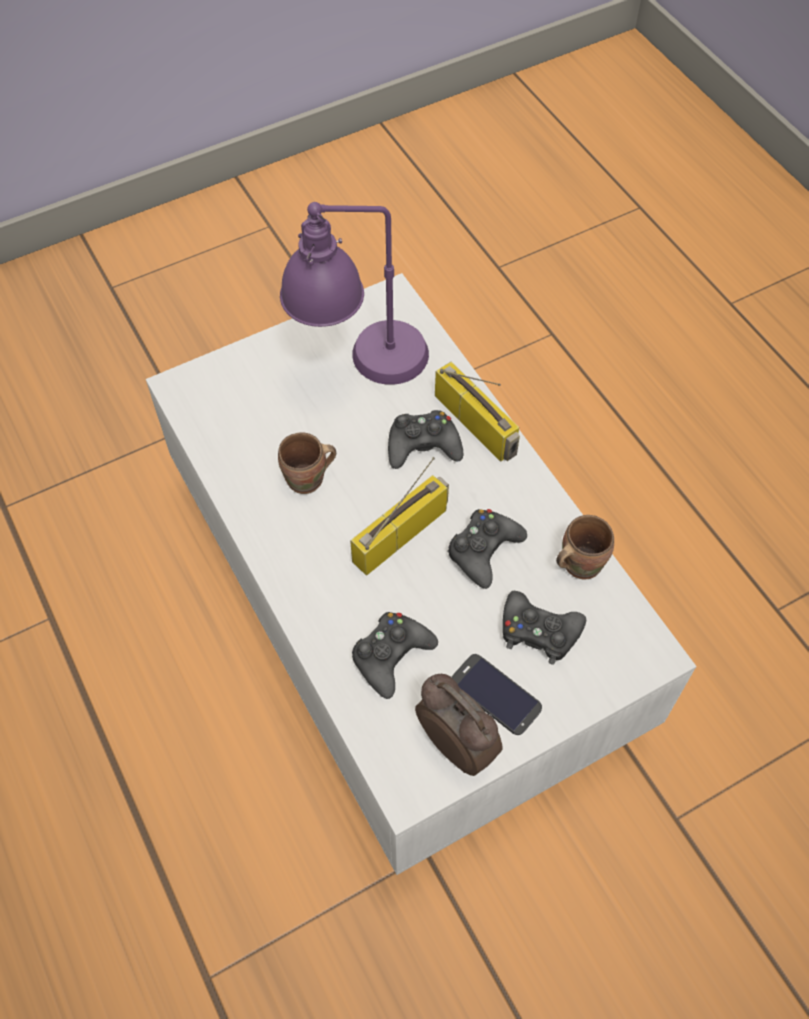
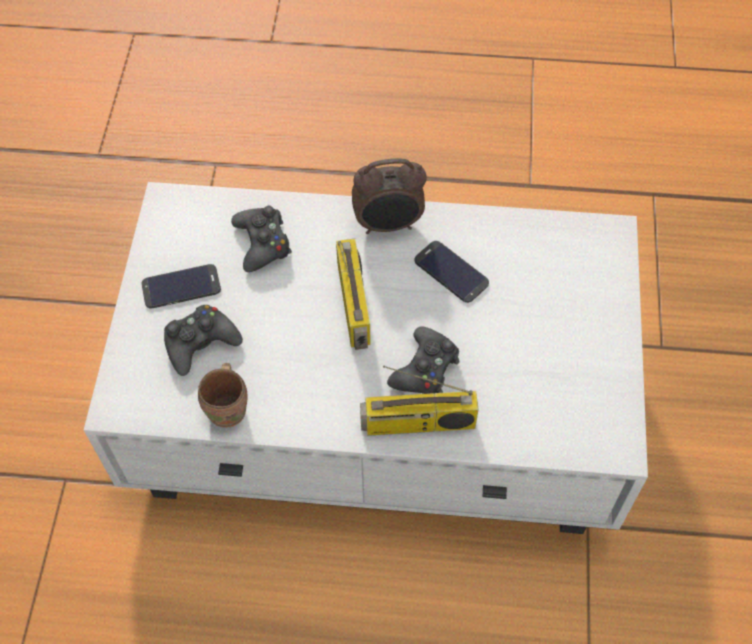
camera: 125 degrees right, 0 degrees up
(308, 480) = (451, 272): brown mug -> phone
(360, 368) = (545, 371): purple table lamp -> none
(457, 744) = (169, 244): alarm clock -> alarm clock (388, 225)
(483, 551) = (295, 350): black game controller -> none

